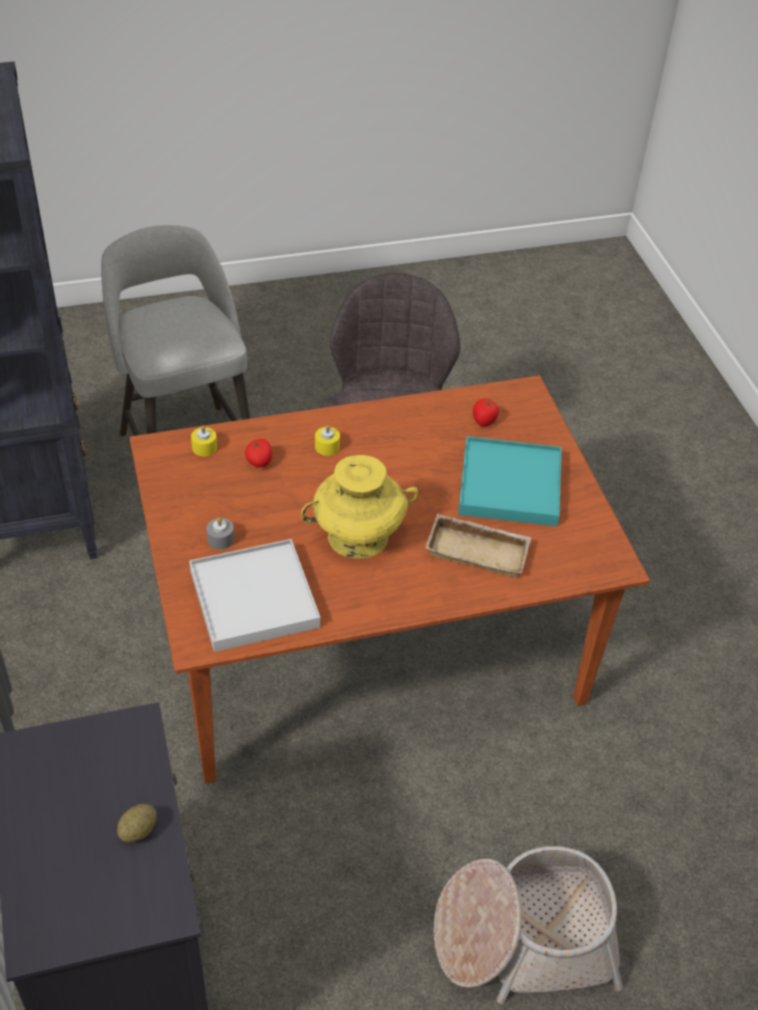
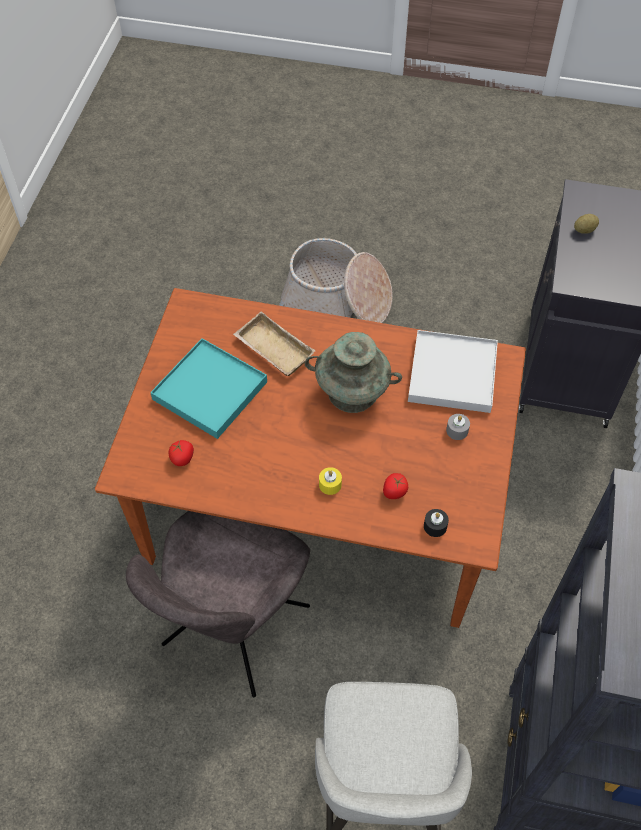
camera: 150 degrees left, 10 degrees up
(204, 447) = (435, 526): yellow candle -> black candle
(358, 536) = (352, 393): yellow vase -> turquoise vase

